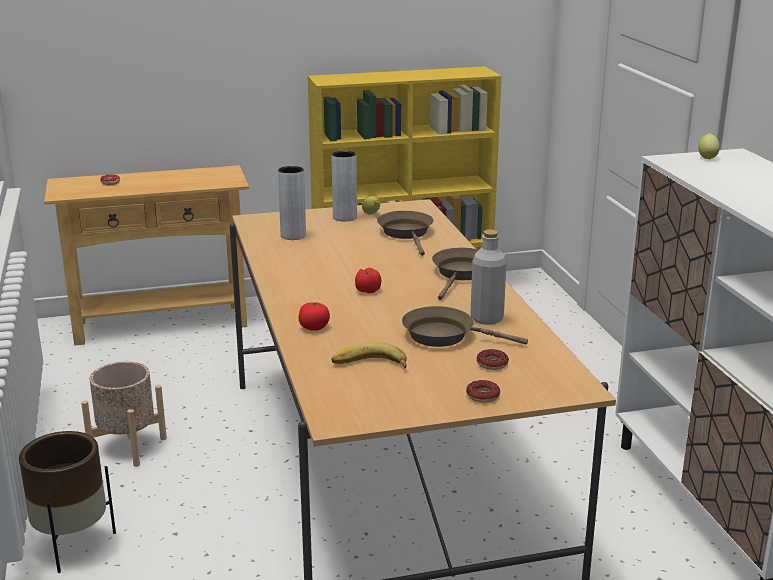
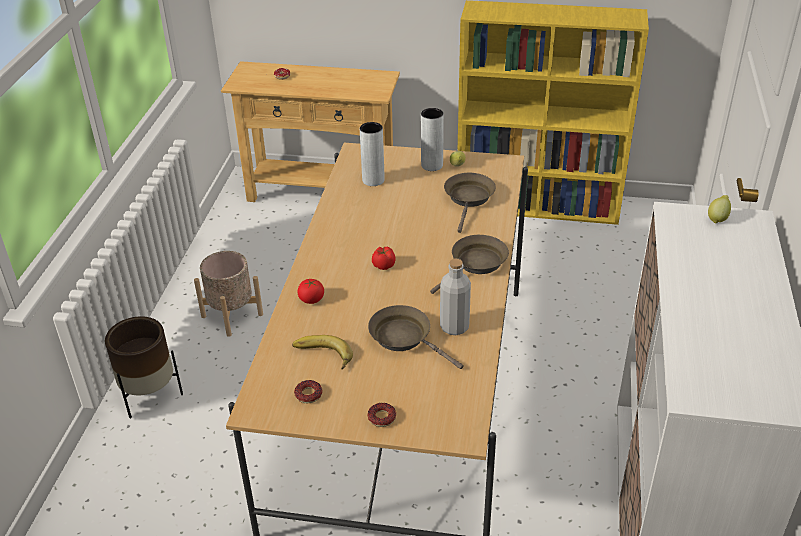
camera: 25 degrees right, 15 degrees up
(492, 363) = (417, 383): donut -> donut (308, 394)

